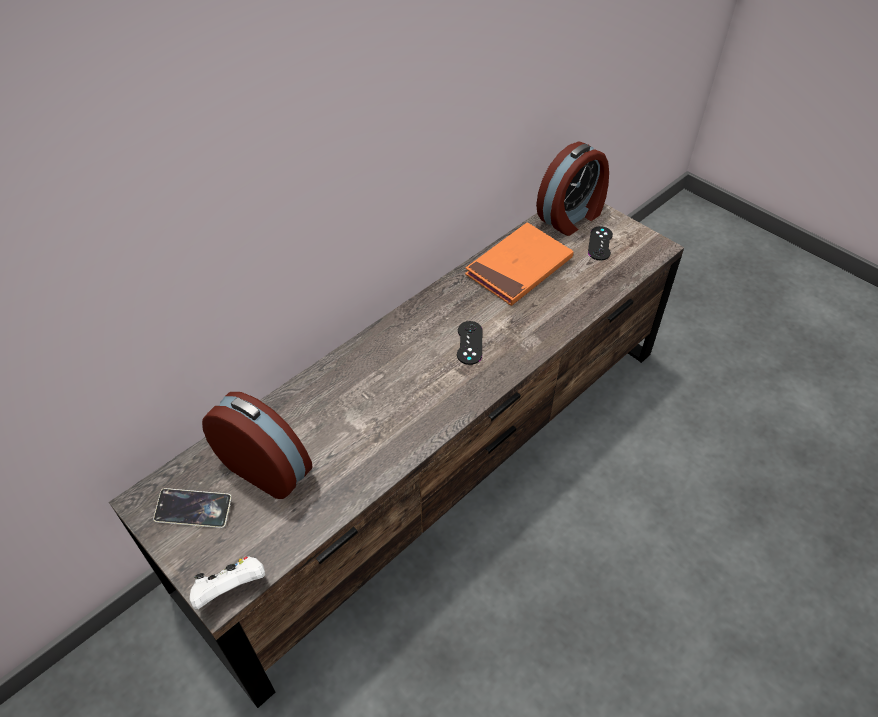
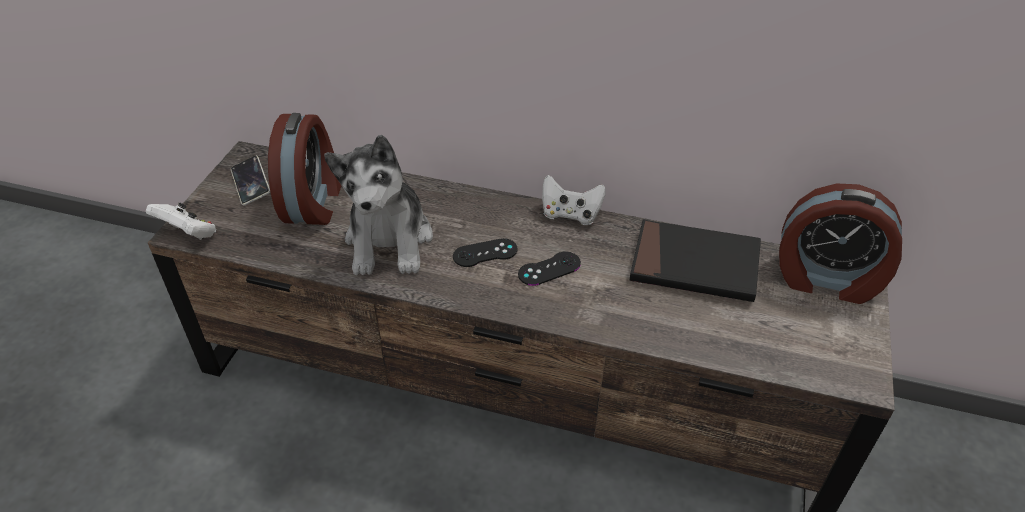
camera: 60 degrees right, 5 degrees down
(364, 429) = (389, 240): none -> plush toy
(420, 305) = (570, 214): none -> white game controller
(519, 267) = (694, 265): orange book -> black book
(600, 243) = (807, 321): black game controller -> black game controller (485, 253)

